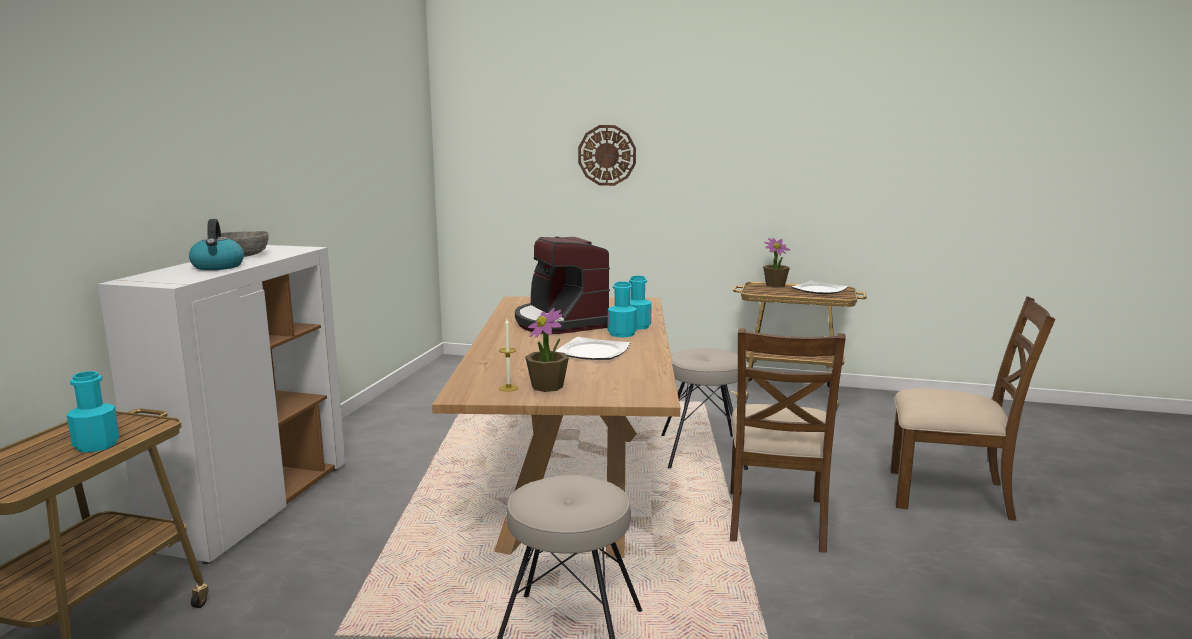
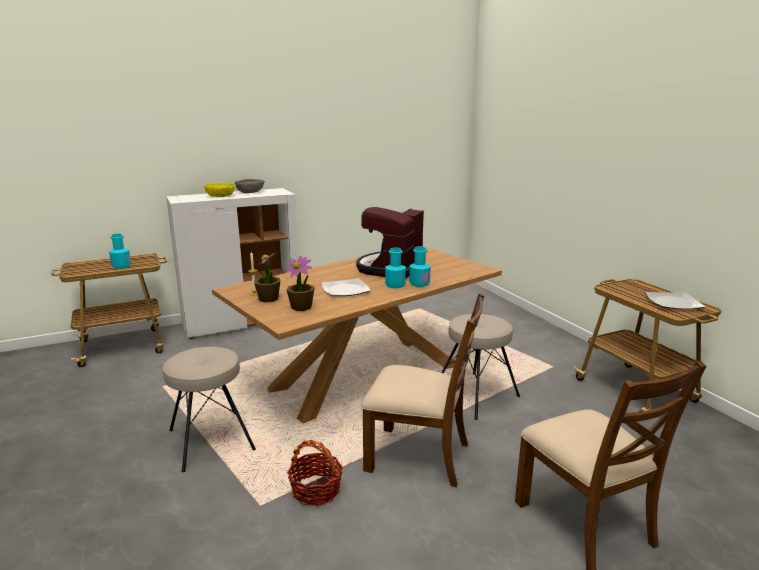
camera: 50 degrees right, 5 degrees up
(218, 267) = (220, 196): kettle -> yellow bowl
(607, 155) = (559, 150): wall clock -> none
(775, 285) = (647, 287): potted plant -> potted plant (301, 307)
(775, 598) = (316, 490): none -> basket
(777, 519) = (419, 456): brown chair -> brown chair turned 135 degrees counterclockwise

